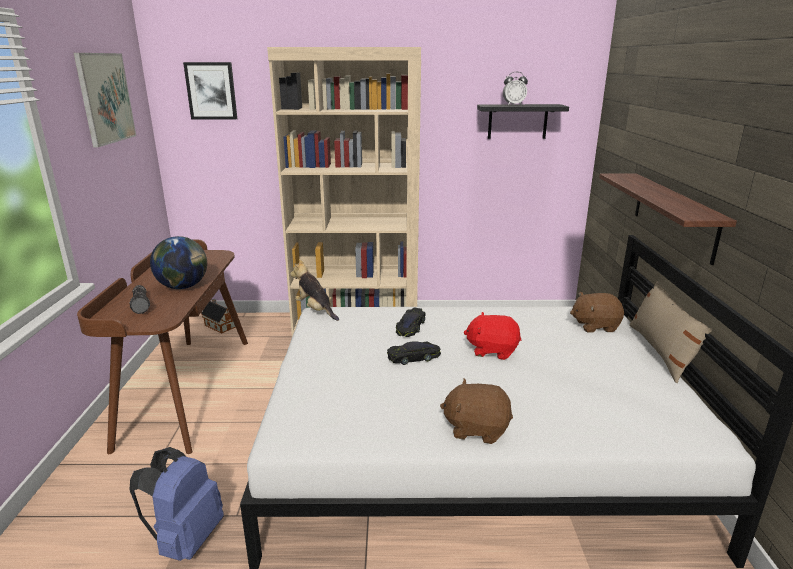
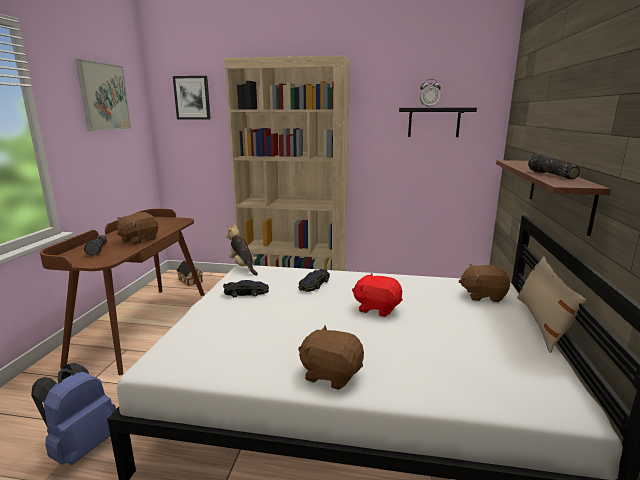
camera: 10 degrees right, 5 degrees down
(183, 287) = (139, 240): globe -> brown plush toy
(414, 357) = (305, 308): black toy car -> black toy car (246, 292)
(671, 200) = (550, 175): none -> flashlight

